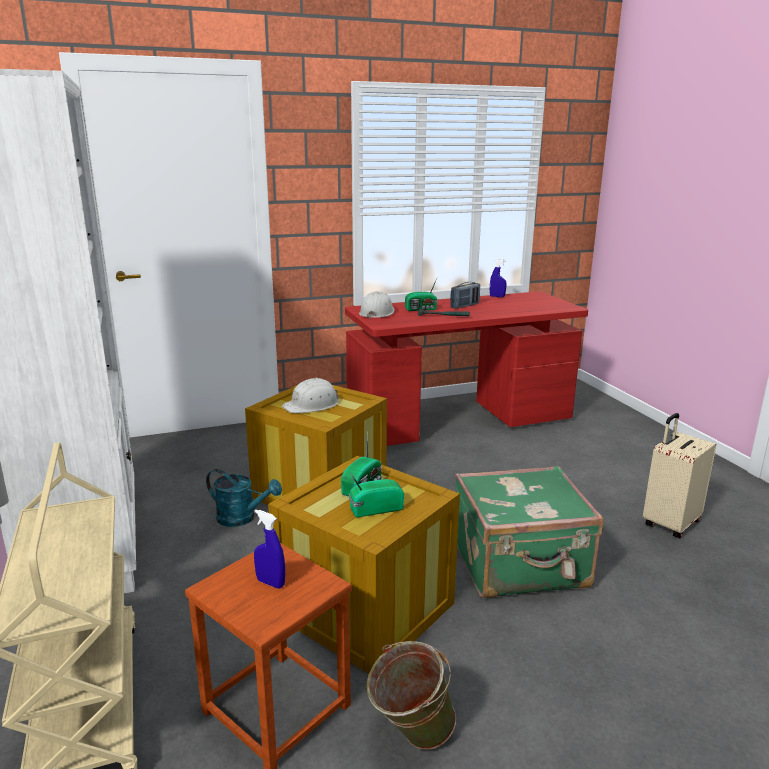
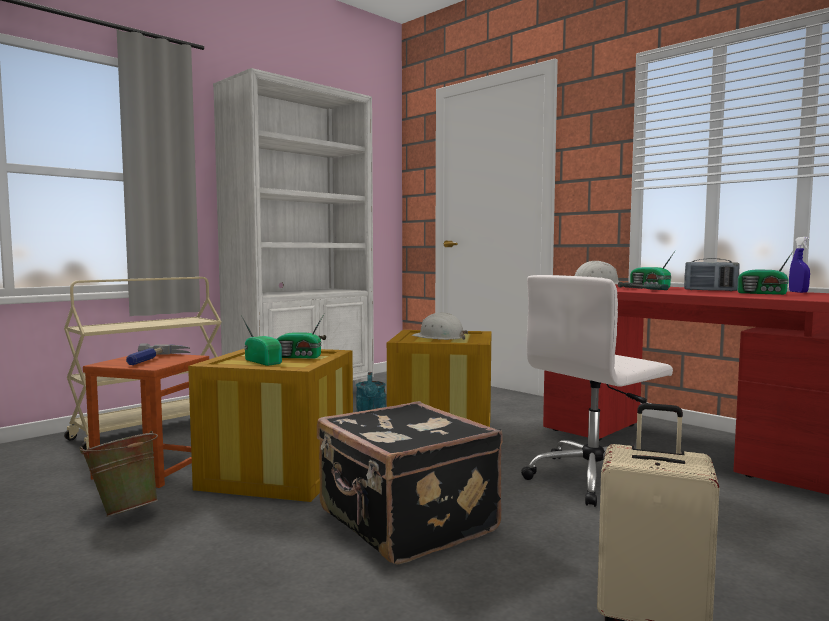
camera: 65 degrees right, 15 degrees down
(270, 583) = (152, 360): blue spray bottle -> hammer
(484, 471) = (594, 479): none -> white office chair
(501, 305) = (763, 293): none -> radio
(520, 566) = (405, 522): green suitcase -> black suitcase

